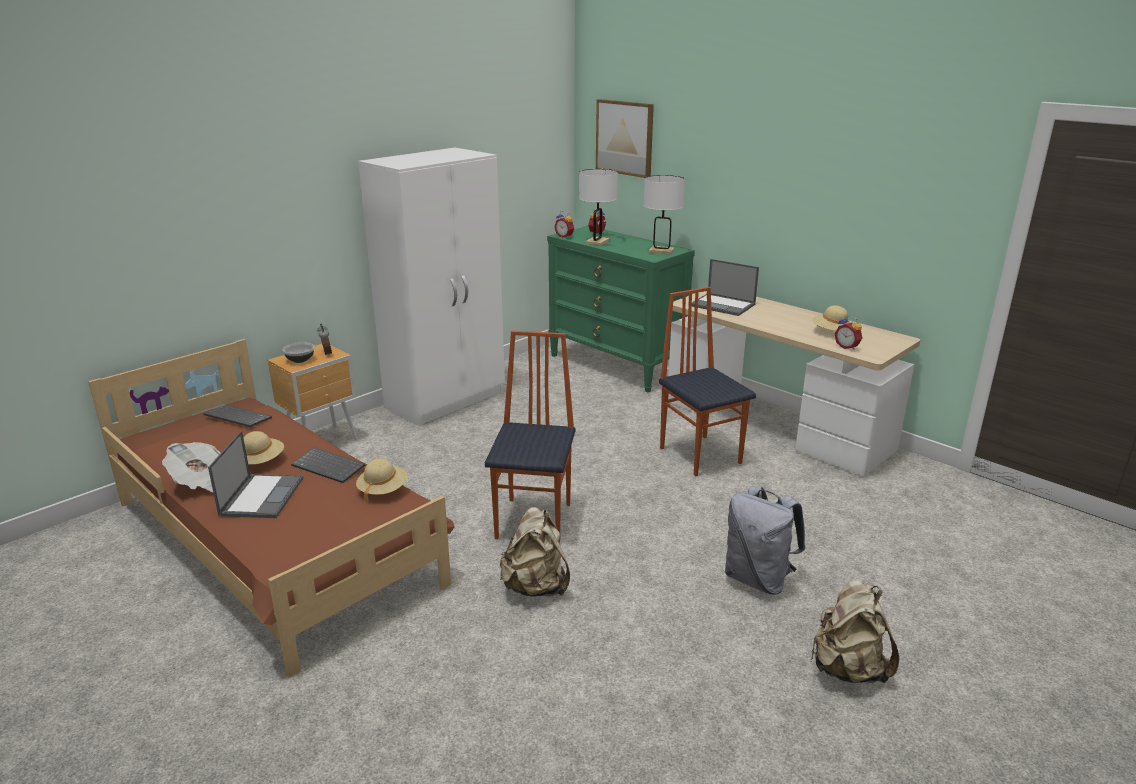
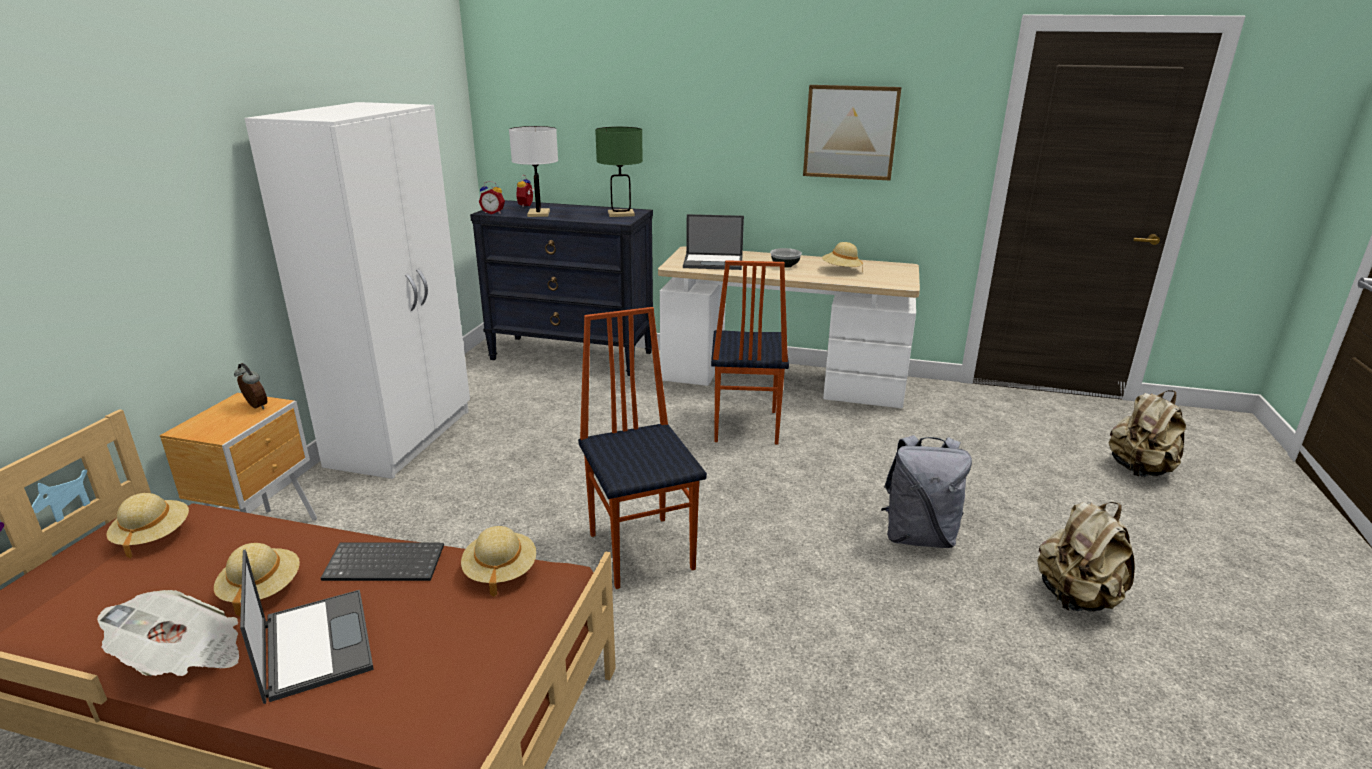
camera: 30 degrees left, 0 degrees up
(236, 418) = (153, 536): keyboard -> beige hat
(300, 360) = (220, 424): bowl -> bowl (785, 265)
(536, 587) = (717, 630): beige backpack -> beige backpack (1139, 470)
(616, 365) = (572, 355): green dresser -> black dresser
(625, 138) = (544, 89): picture -> picture (850, 132)
(661, 251) = (621, 214): white table lamp -> green table lamp
(701, 454) = (744, 426): chair -> chair turned 120 degrees counterclockwise
(847, 347) = (873, 281): alarm clock -> none

